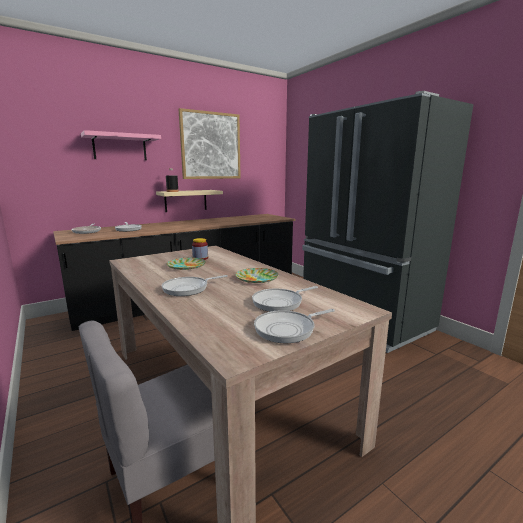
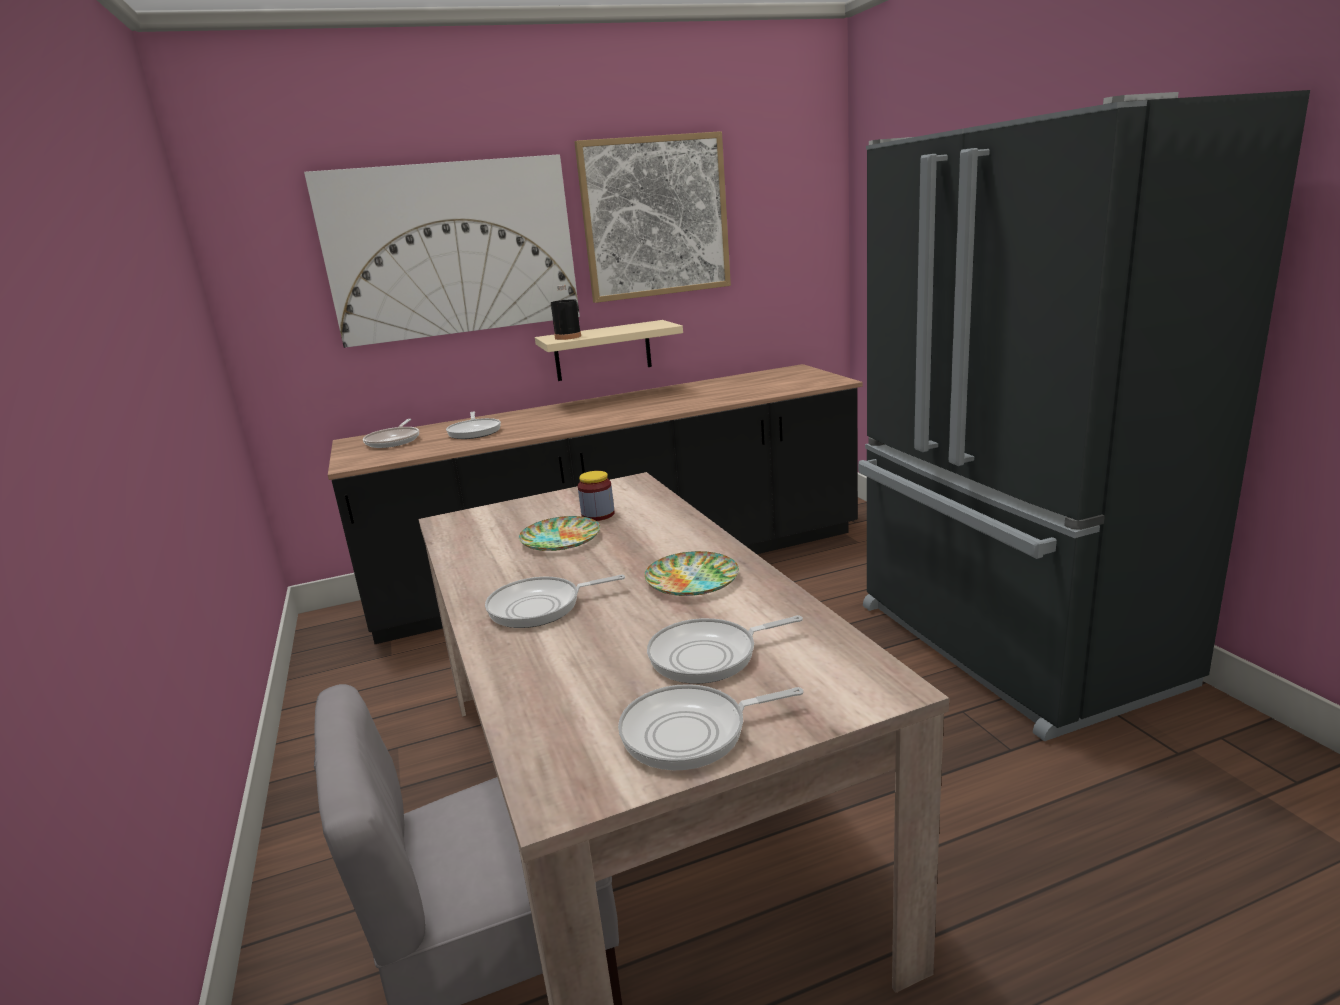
camera: 15 degrees right, 5 degrees up
(120, 147) = (452, 249): pink shelf -> picture

